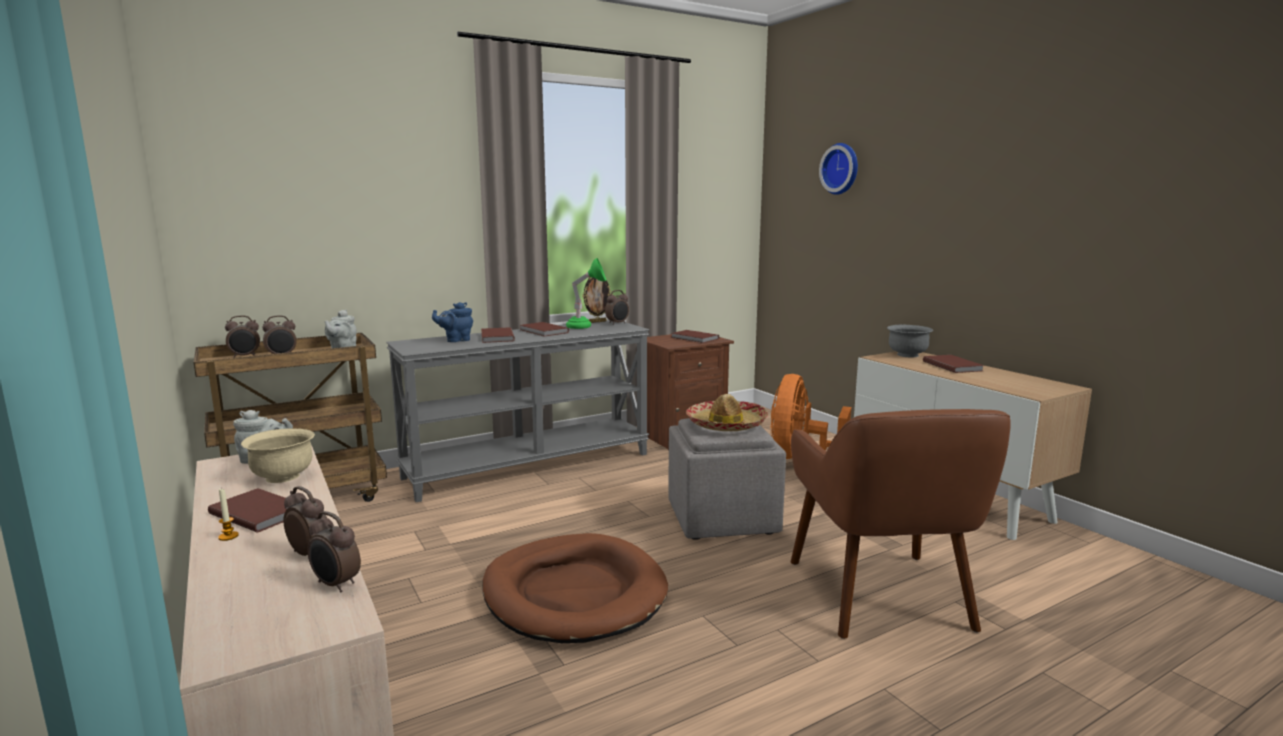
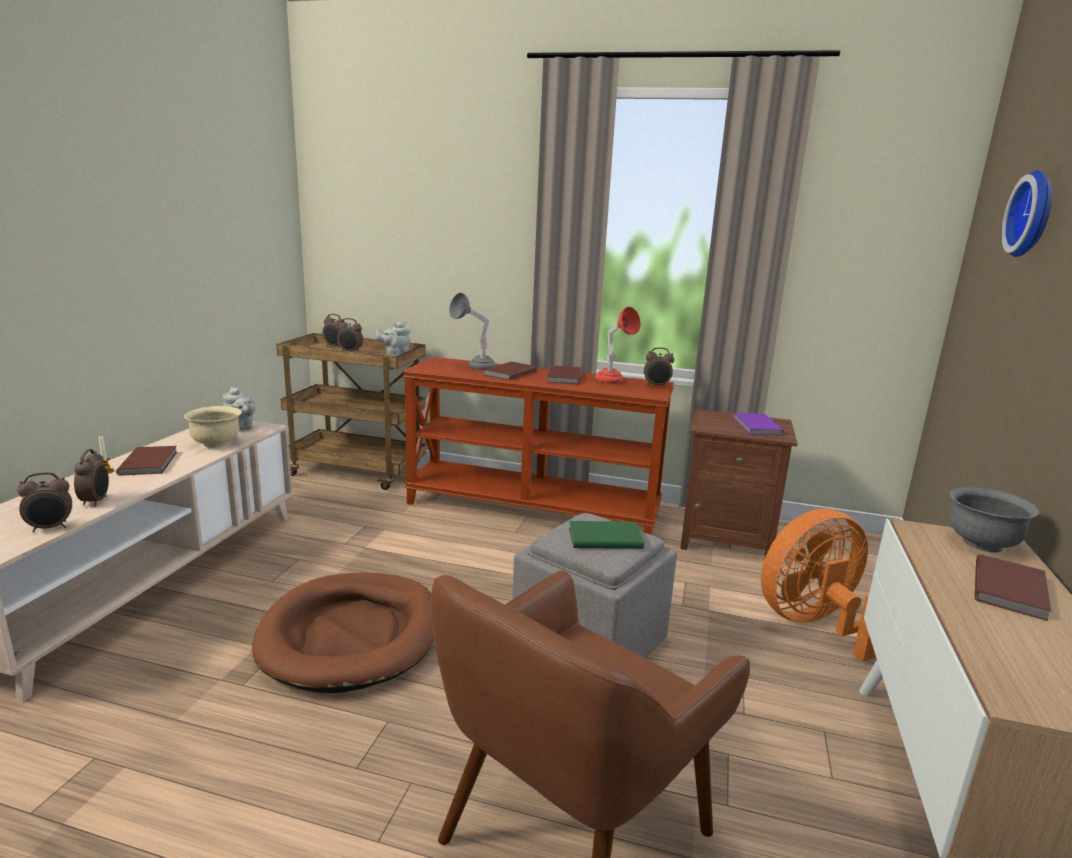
camera: 45 degrees right, 5 degrees up
(336, 585) = (50, 528): alarm clock -> alarm clock turned 105 degrees counterclockwise
(456, 340) = (474, 367): blue teapot -> grey table lamp
(529, 465) = (533, 508): grey console table -> brown console table
(586, 327) = (613, 382): green table lamp -> red table lamp
(597, 322) = (644, 379): picture frame -> none
(694, 338) = (756, 427): brown book -> purple book
(726, 424) = (603, 537): hat -> green book

